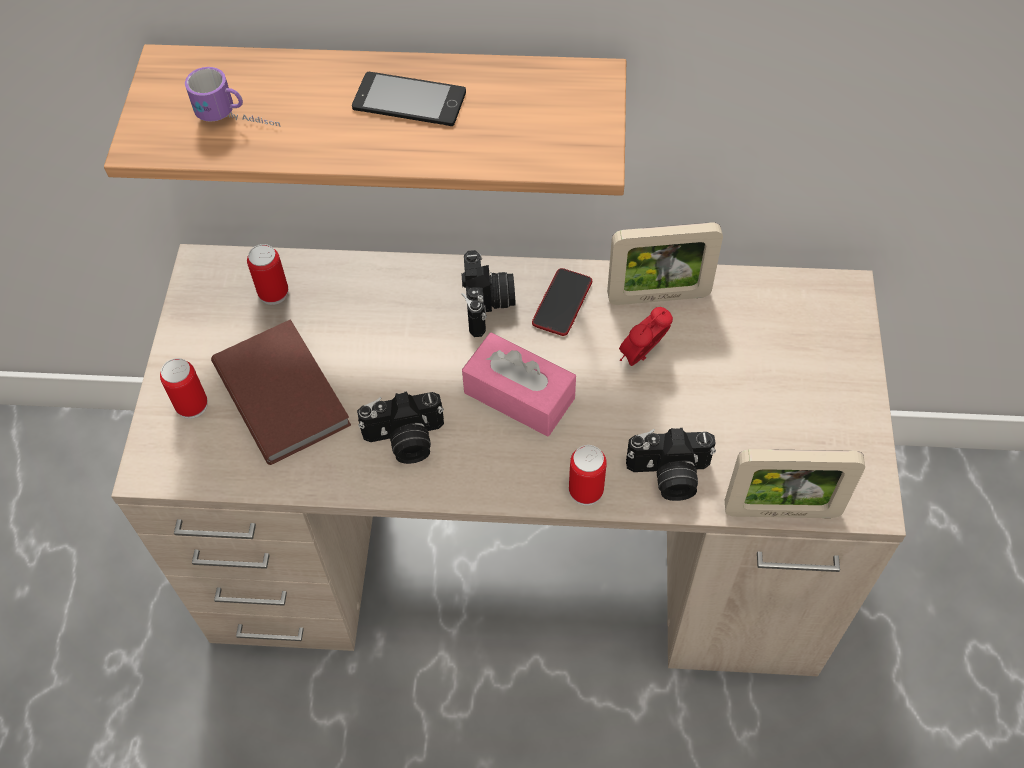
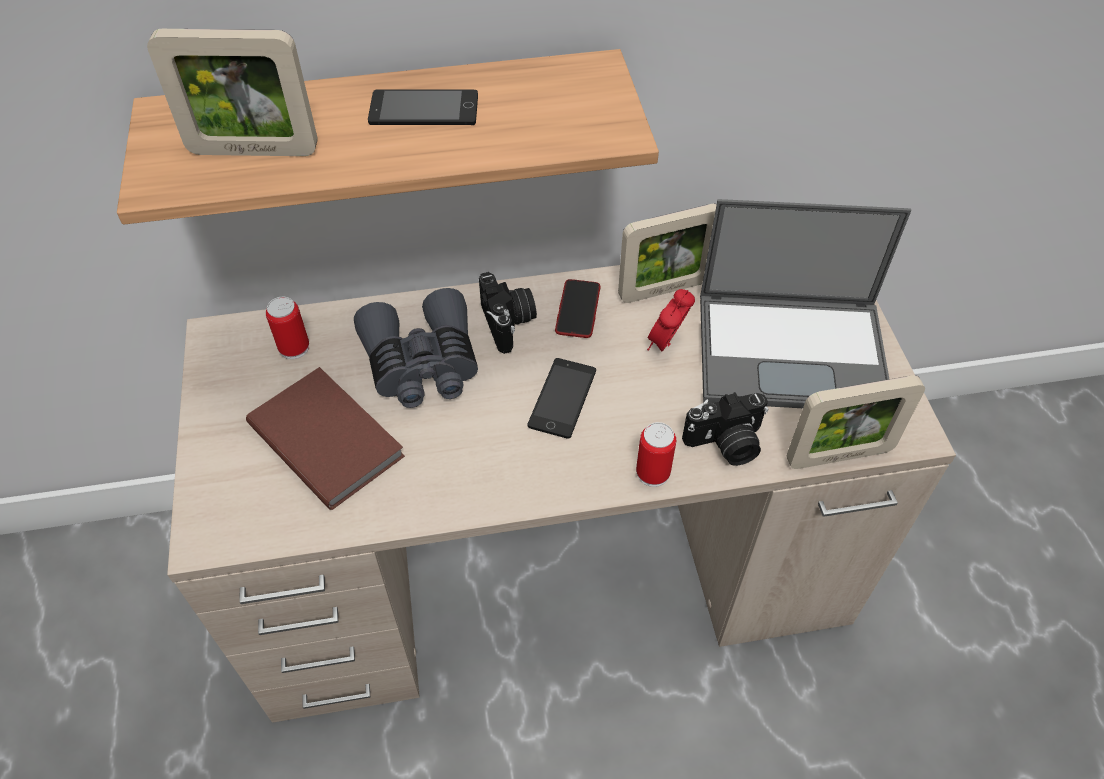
camera: 15 degrees left, 5 degrees down
(192, 405) = (235, 468): can -> none
(239, 121) = (253, 151): mug -> picture frame
(391, 333) = (422, 364): none -> grey binoculars
(405, 440) = (463, 460): camera -> none
(519, 395) = (562, 398): pink tissue box -> phone
(772, 390) = (794, 351): none -> laptop

